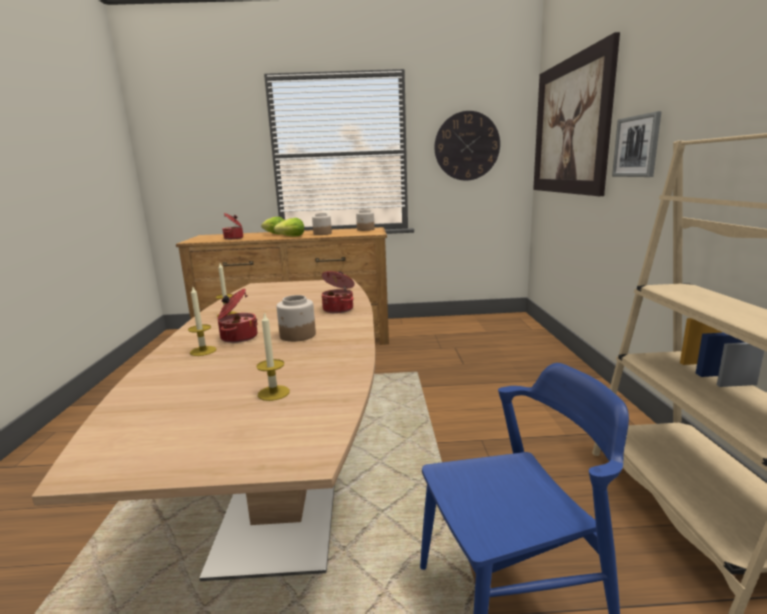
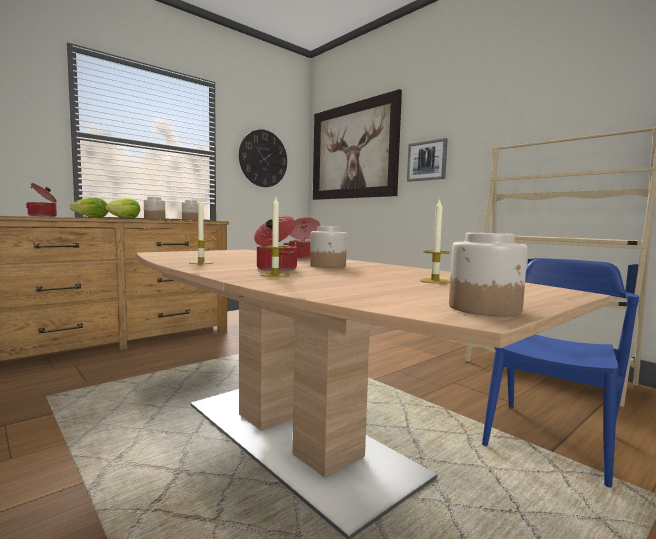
camera: 40 degrees left, 10 degrees down
(133, 459) = (485, 308): none -> jar

